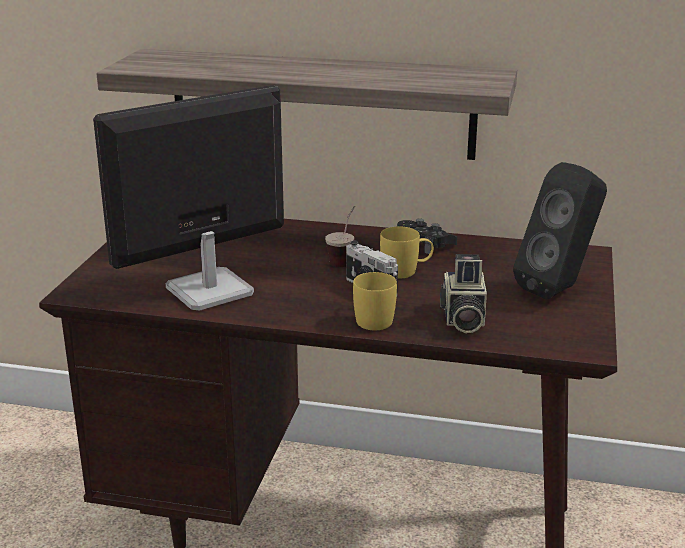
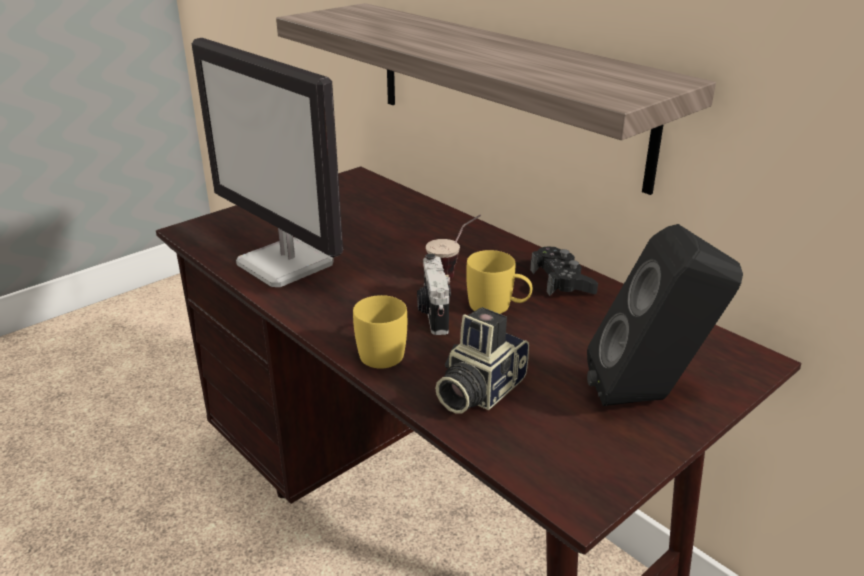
camera: 35 degrees right, 5 degrees up
(208, 291) = (287, 264): monitor -> monitor turned 135 degrees counterclockwise

